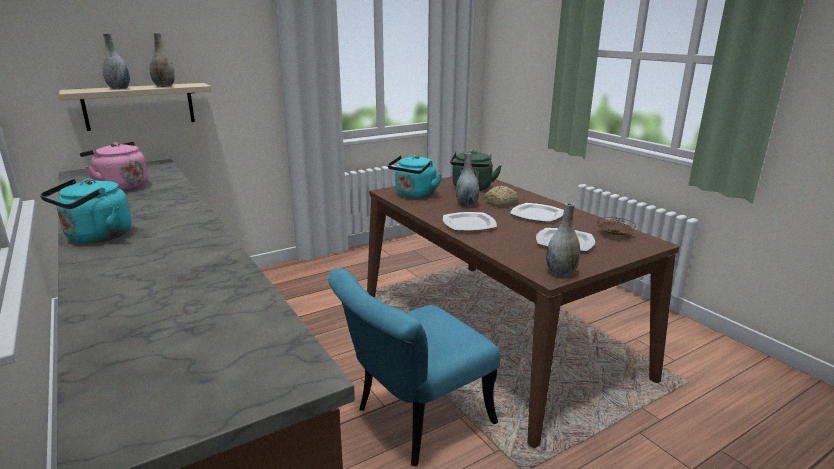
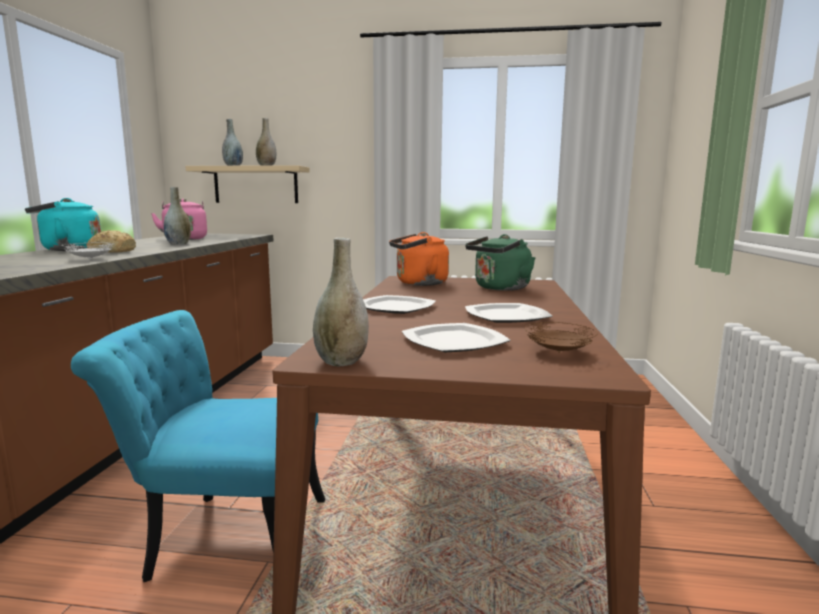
camera: 40 degrees right, 10 degrees down
(212, 245) = (90, 259): none -> white plate
(414, 195) = (418, 283): turquoise kettle -> orange kettle
(466, 205) = (447, 296): grey vase -> grey vase (178, 244)
(500, 203) = (493, 301): bread -> bread (112, 252)

